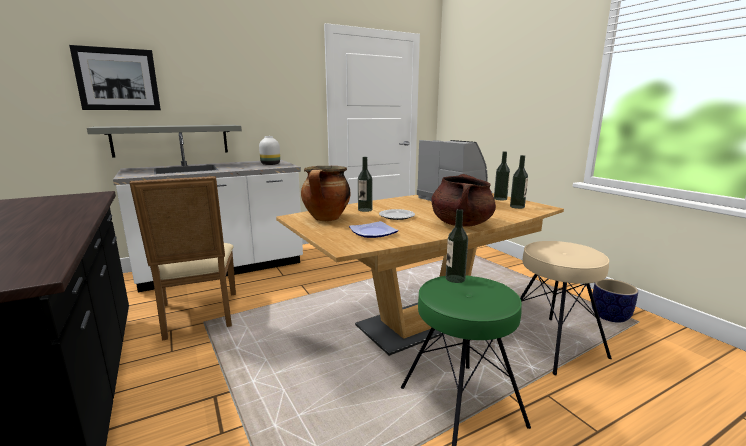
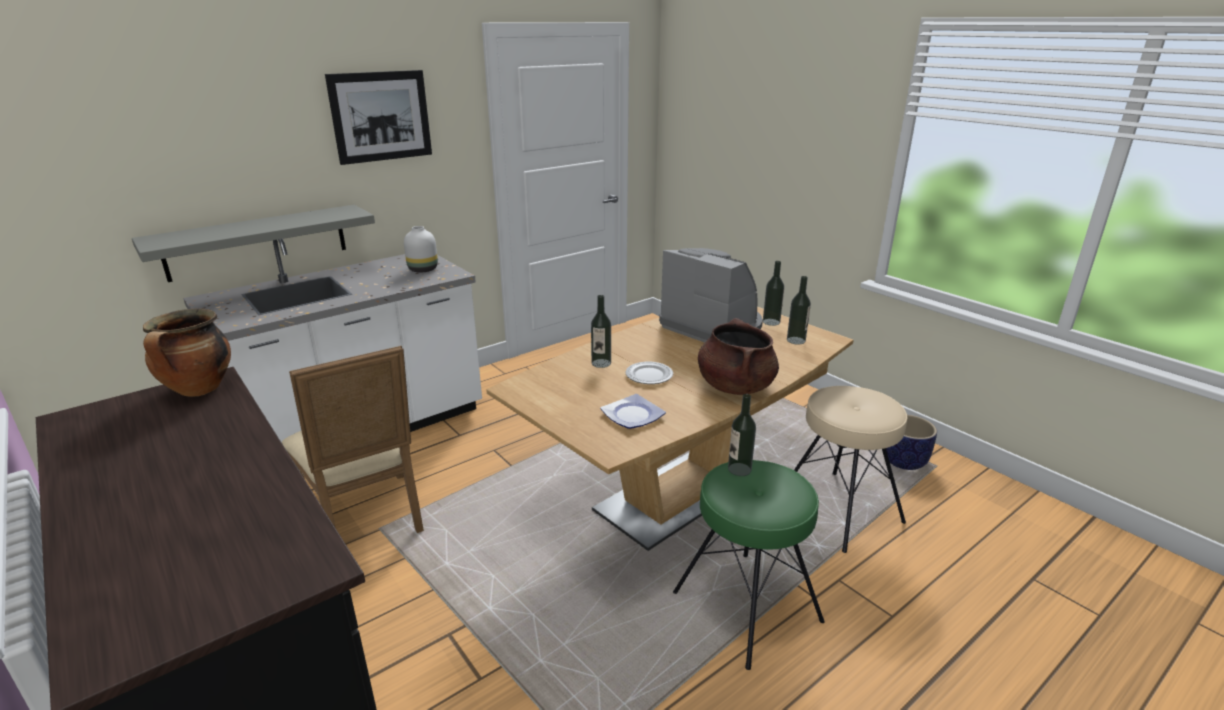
camera: 10 degrees left, 10 degrees up
(117, 79) = (163, 156): picture -> picture (381, 116)
(326, 219) = (559, 390): cooking pot -> cooking pot (199, 390)

